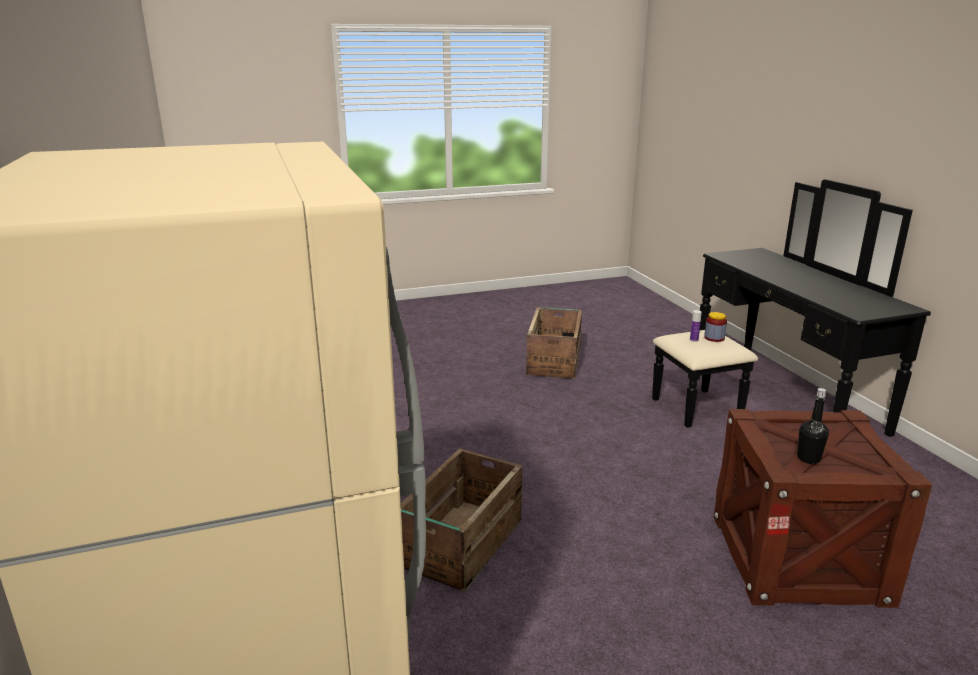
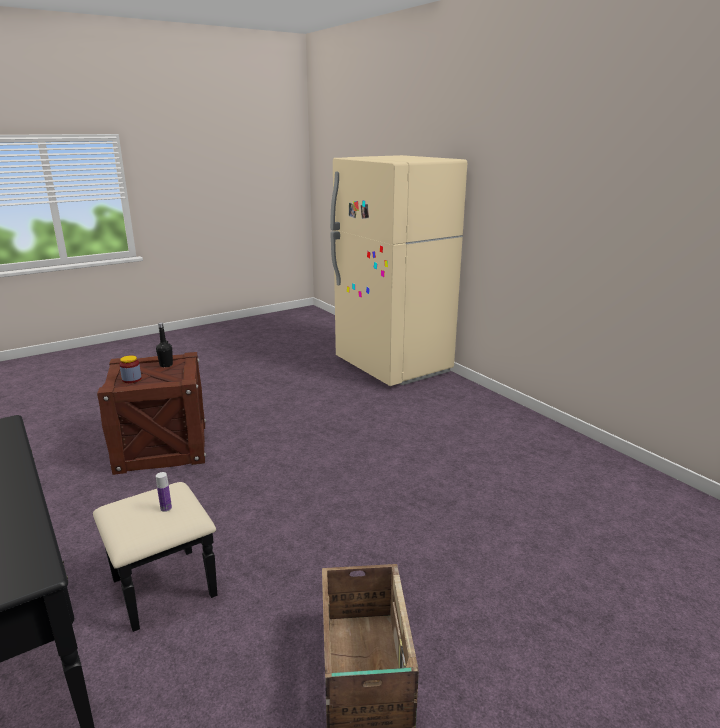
camera: 165 degrees right, 0 degrees up
(460, 543) = (369, 427): crate -> none
(714, 338) = (135, 516): jar -> jar (132, 379)

